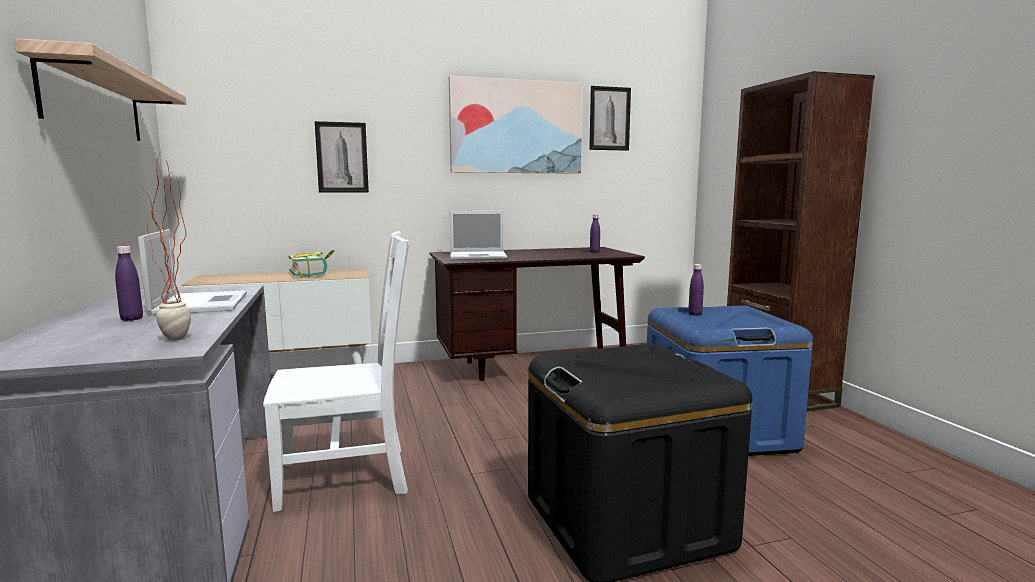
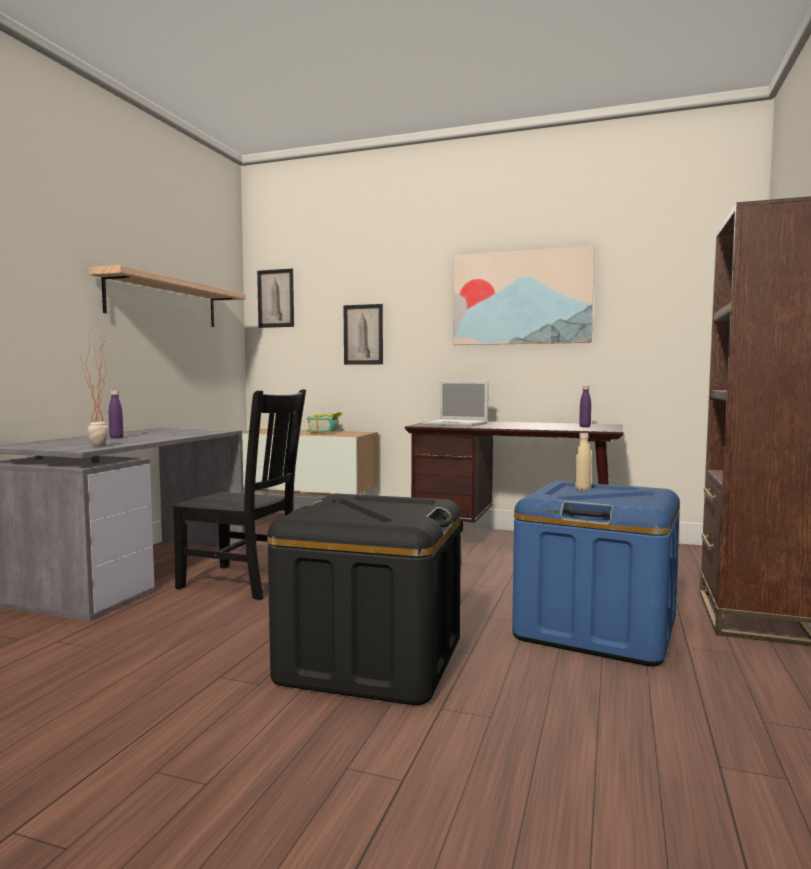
camera: 35 degrees right, 5 degrees down
(201, 303) = (172, 435): laptop -> none
(349, 476) = (244, 582): white chair -> black chair
(609, 118) = (631, 281): picture -> picture (276, 298)
(695, 314) = (582, 489): purple bottle -> beige bottle

